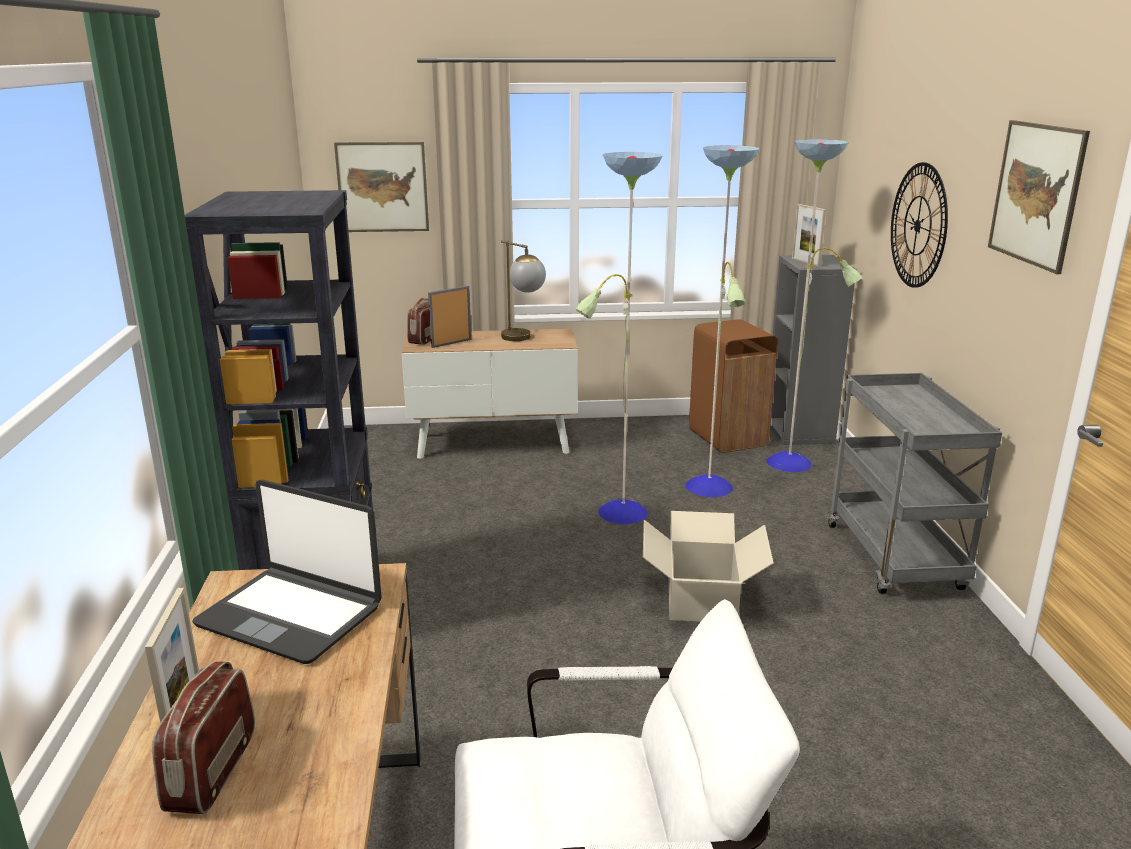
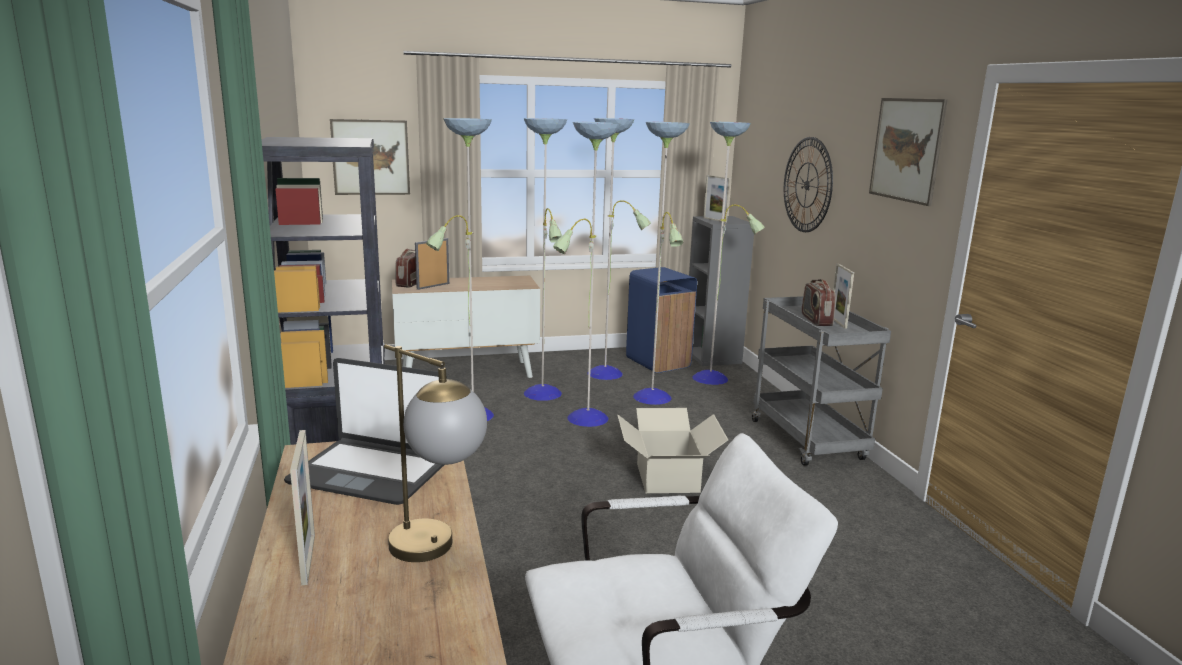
camera: 10 degrees left, 5 degrees down
(211, 771) = (341, 586): radio -> radio (816, 320)
(523, 339) = (493, 283): table lamp -> table lamp (437, 552)
(578, 477) = (544, 394): none -> floor lamp
(728, 438) = (658, 362): brown trash can -> blue trash can
(938, 413) = (838, 322): none -> picture frame

